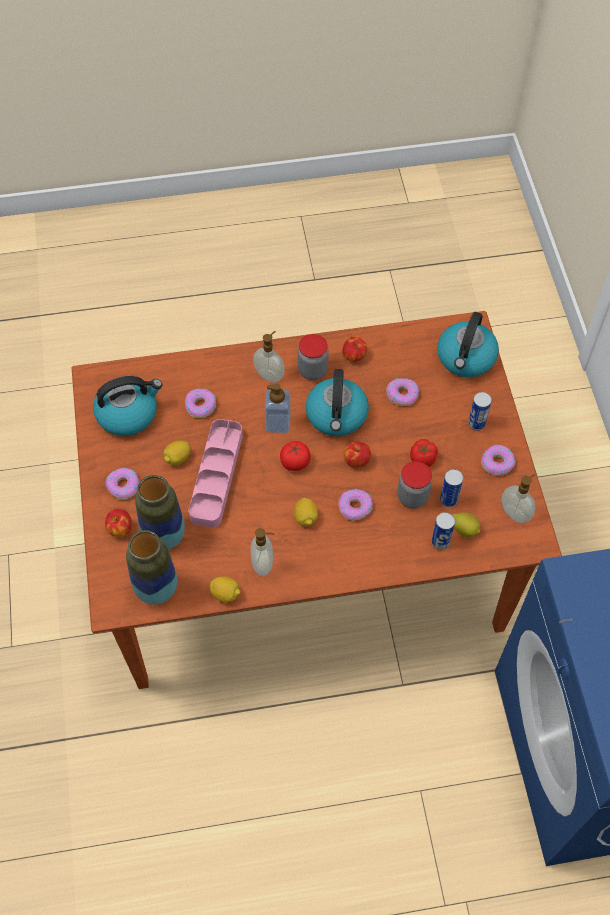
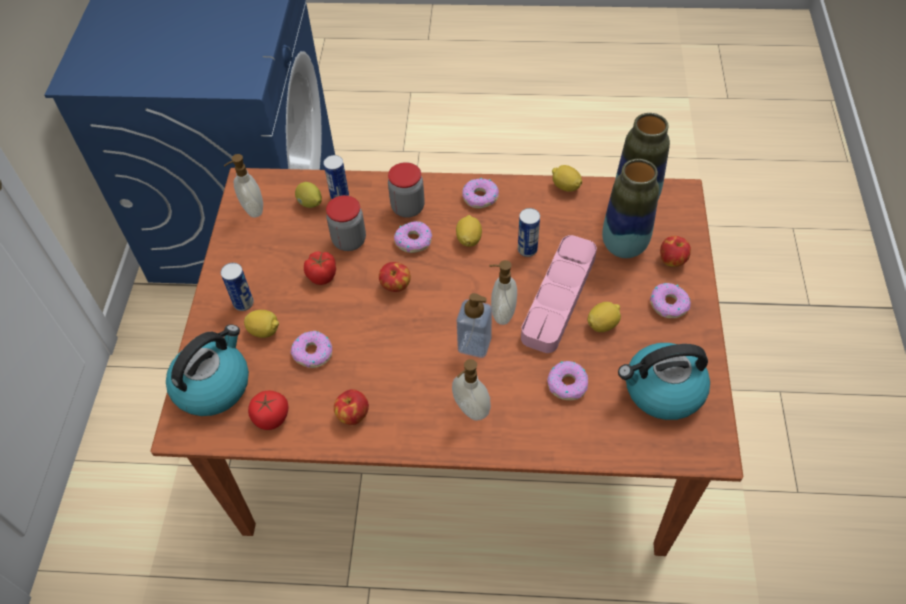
camera: 165 degrees left, 5 degrees down
(263, 564) = (522, 205): soap dispenser -> soap dispenser (502, 313)
(295, 462) = (465, 296): tomato -> tomato (271, 418)
(312, 370) = (413, 405): jar -> jar (408, 208)
(337, 416) = (401, 341): kettle -> none
(448, 404) = (264, 331): none -> lemon
(448, 500) = (313, 232): can -> can (527, 249)
(497, 463) = (244, 258): donut -> donut (480, 197)

